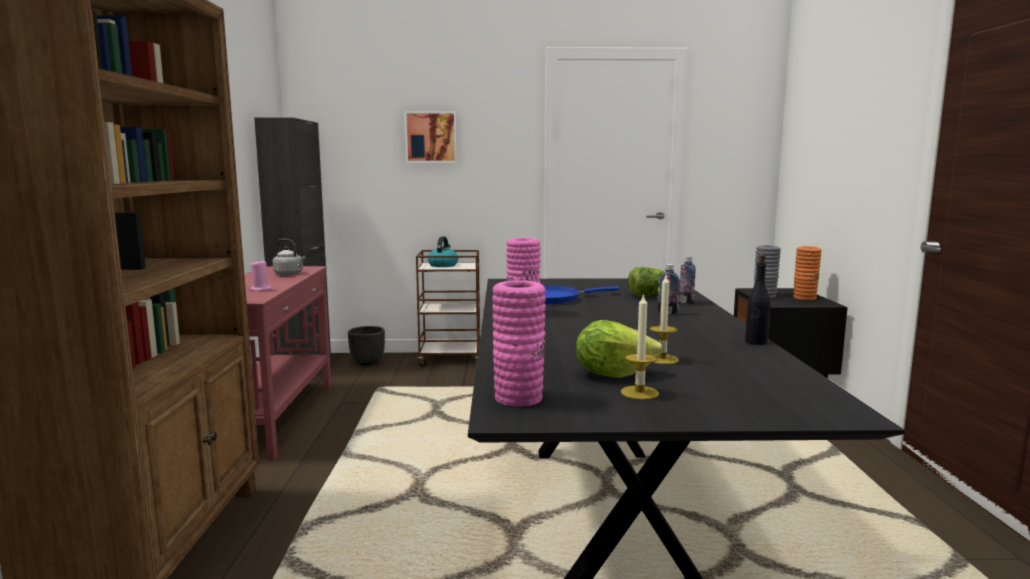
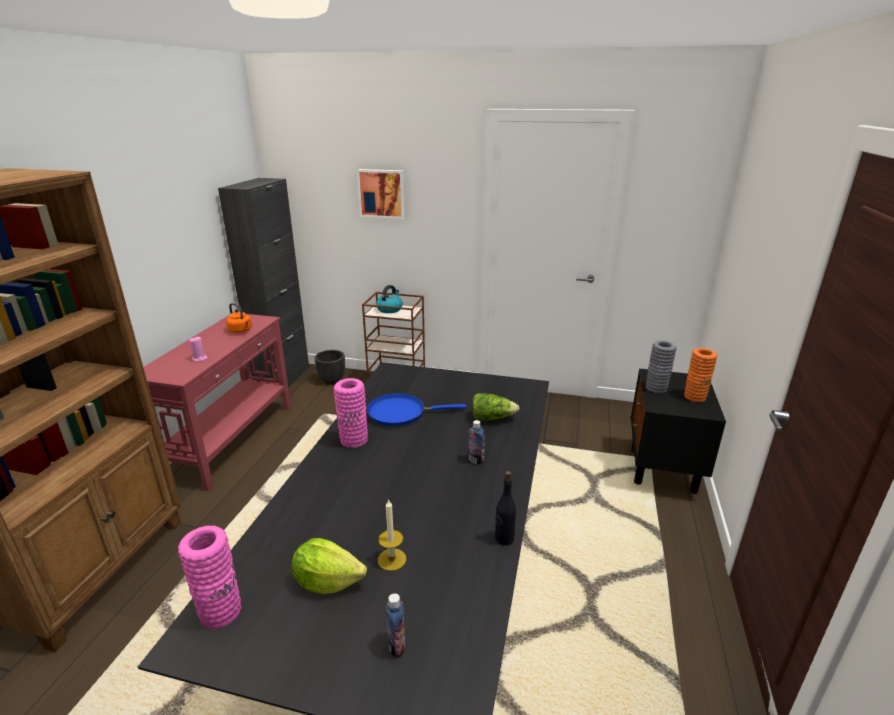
camera: 15 degrees right, 15 degrees up
(290, 274) = (241, 331): grey kettle -> orange kettle
(639, 393) = (319, 624): candle -> none
(686, 302) = (512, 438): bottle -> bottle (397, 646)

